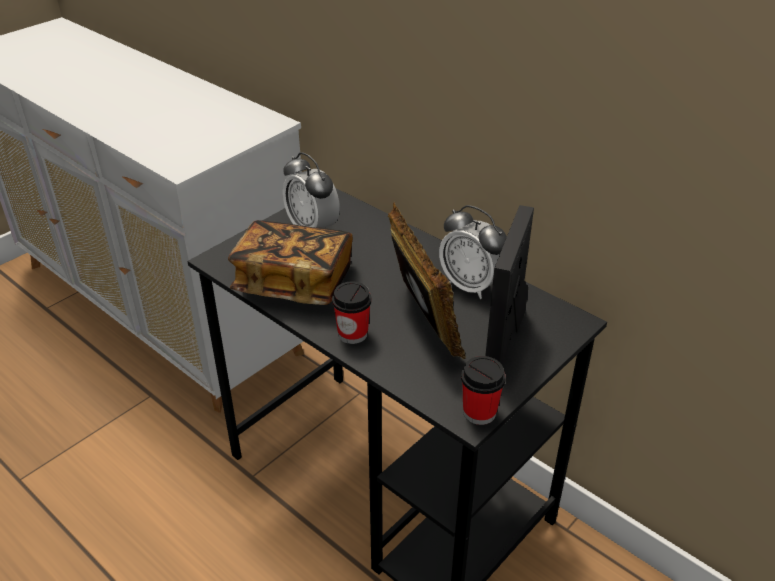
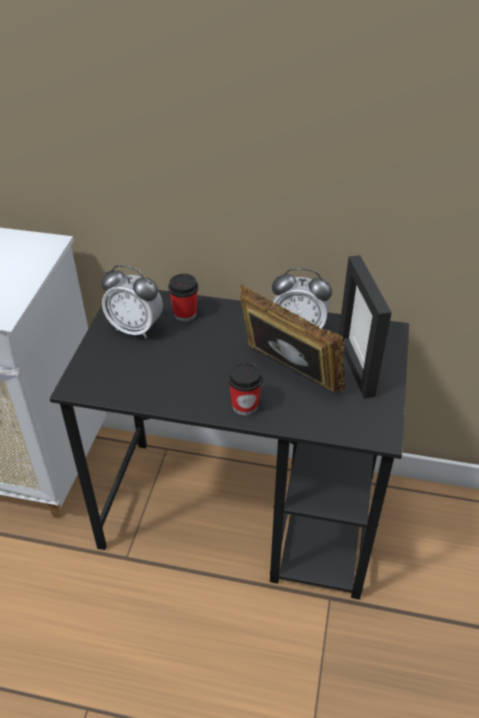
camera: 30 degrees left, 5 degrees up
(294, 282) = (161, 381): book -> none
(479, 412) = (384, 427): cup -> cup (185, 314)

